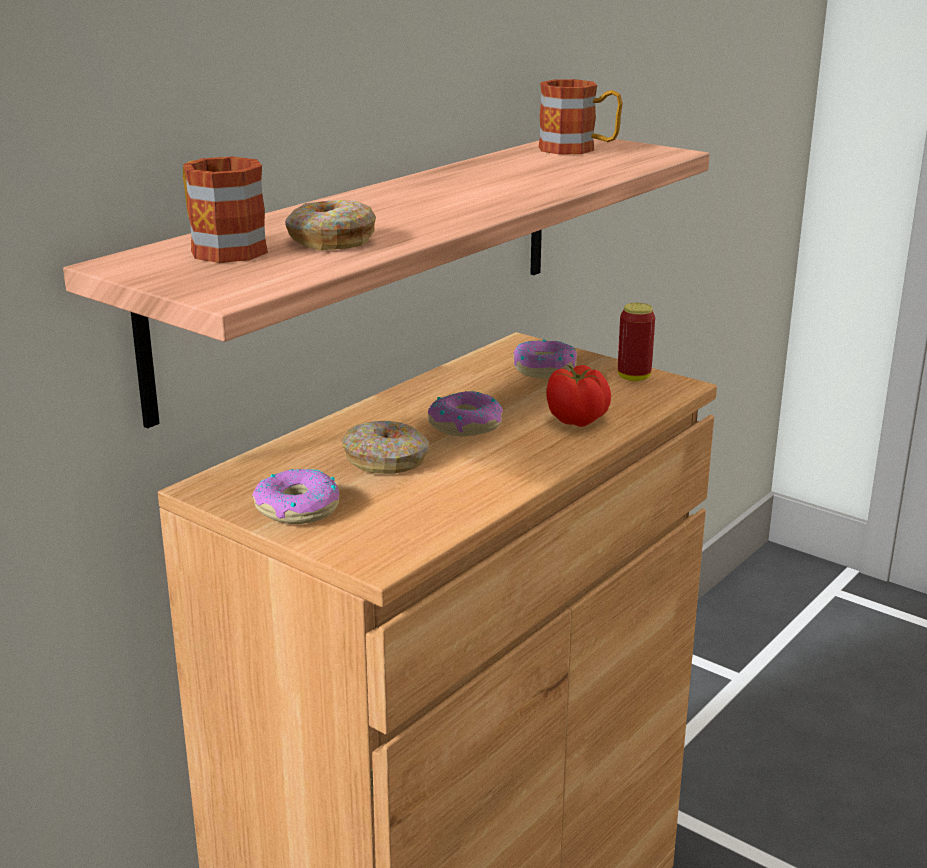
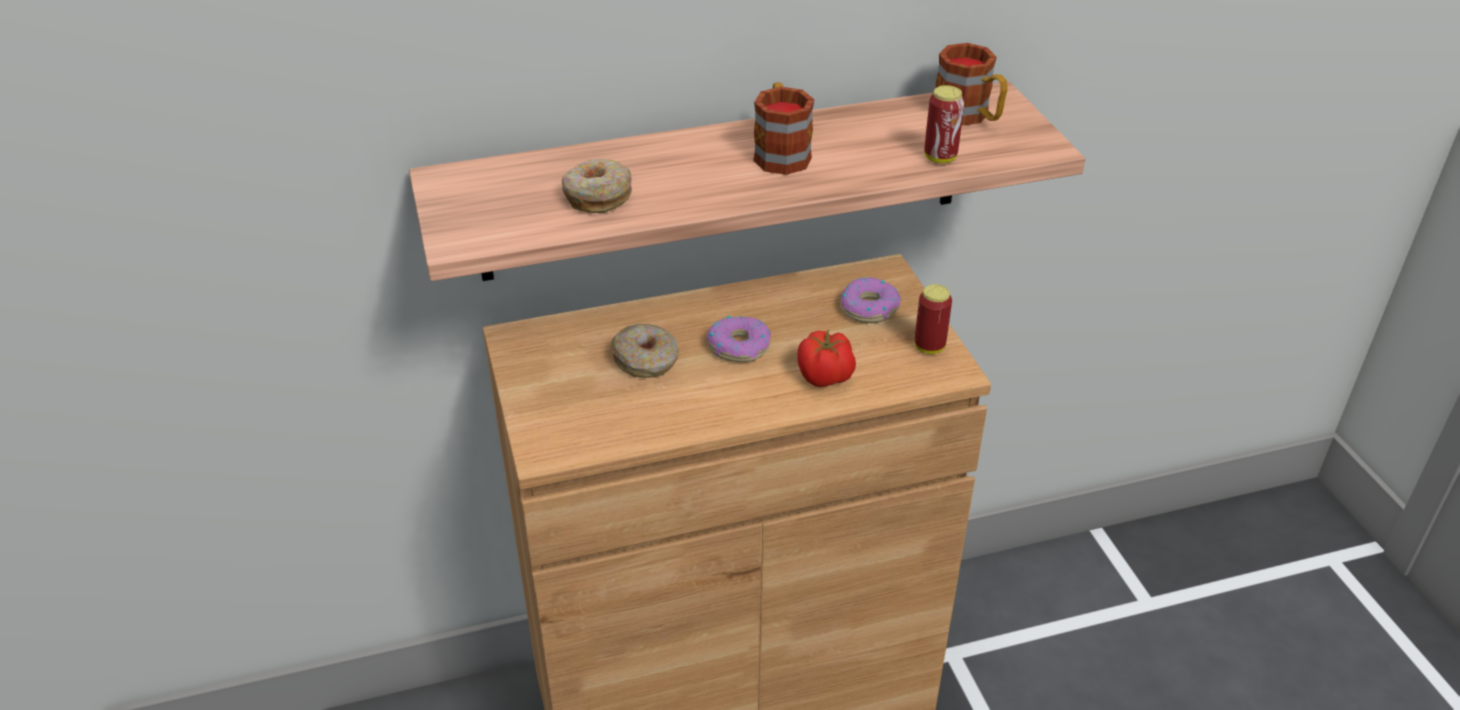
camera: 35 degrees right, 15 degrees up
(220, 247) = (519, 179): mug -> mug (780, 152)
(297, 509) = (543, 382): donut -> none
(601, 169) = (940, 157): none -> can

